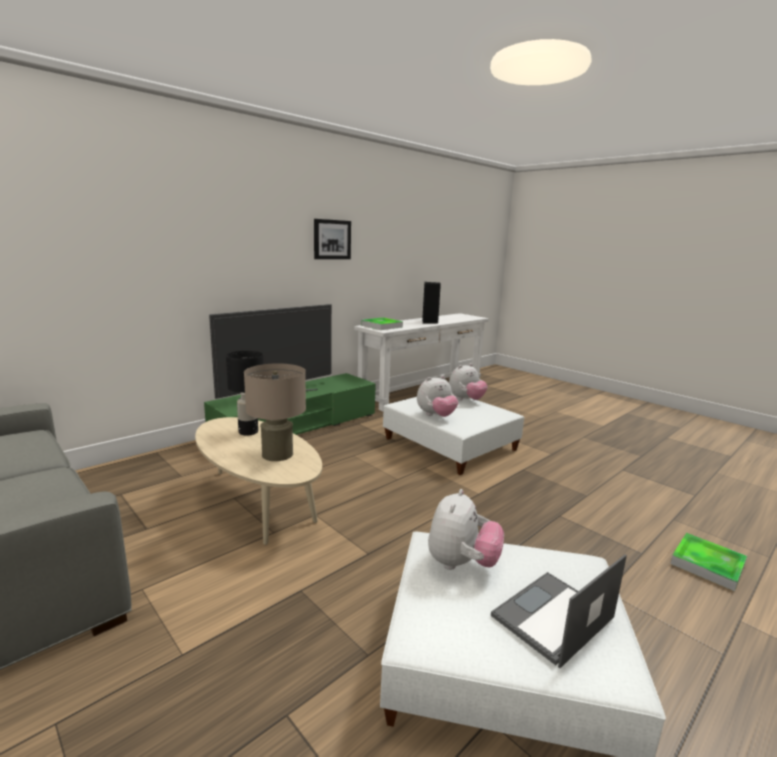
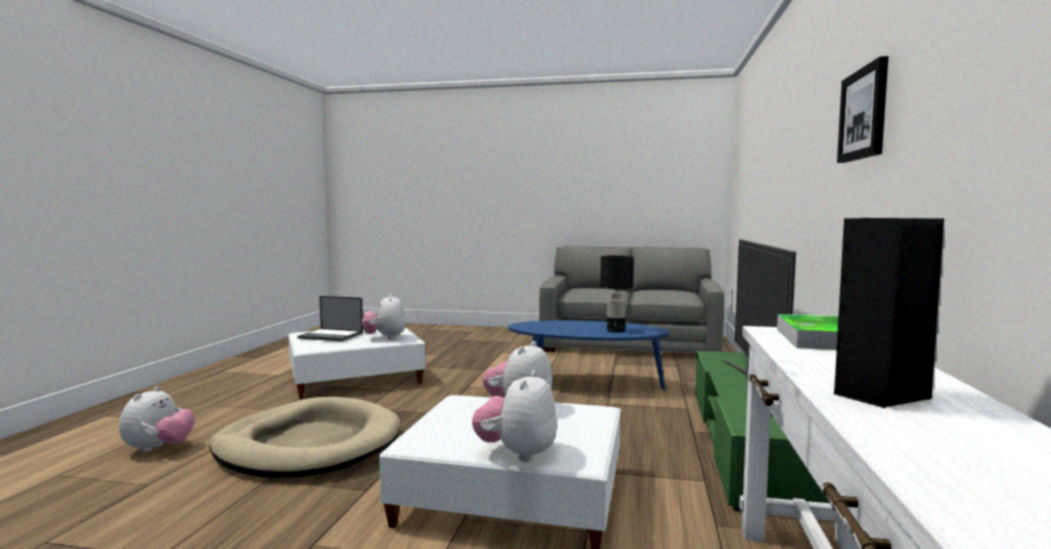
camera: 145 degrees right, 10 degrees down
(257, 505) = (586, 384): beige coffee table -> blue coffee table
(277, 454) = (558, 328): beige table lamp -> none
(552, 618) = (332, 335): laptop -> laptop turned 90 degrees clockwise
(562, 518) = (309, 445): none -> beige dog bed
(707, 564) = (159, 448): tray -> plush toy

